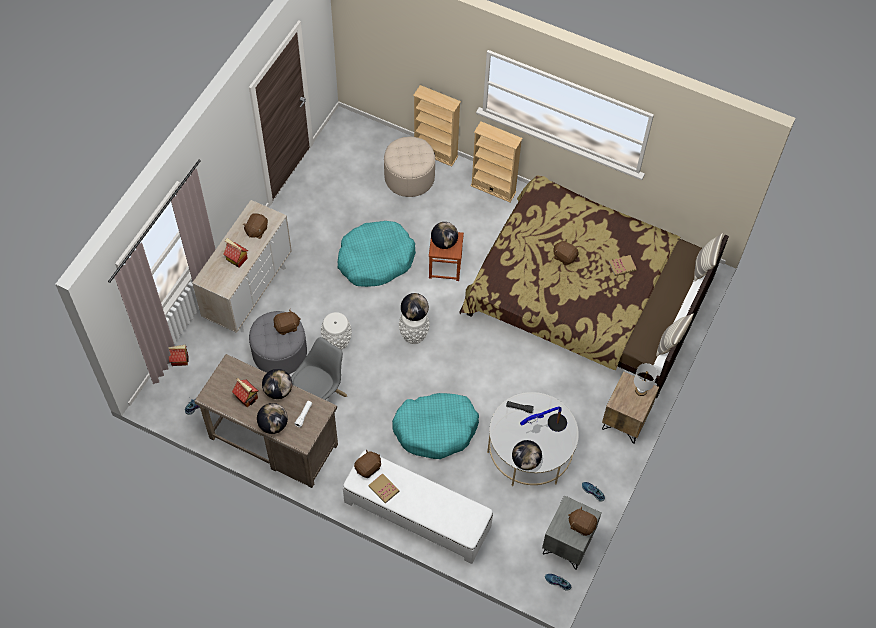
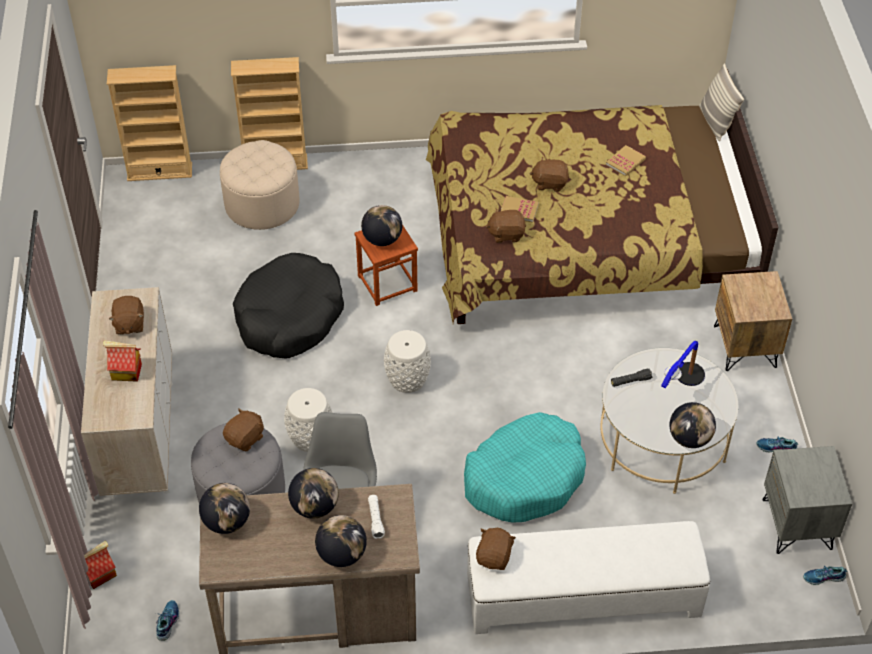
camera: 30 degrees left, 10 degrees down
(247, 397) = (276, 538): toy house -> none
(375, 259) = (289, 317): turquoise dog bed -> black dog bed
(383, 488) = (536, 571): book -> book (519, 210)
(414, 314) = (406, 341): globe -> globe (227, 522)
(493, 188) = (379, 170): beige bookcase -> beige bookcase (159, 171)
(581, 525) = (824, 473): brown plush toy -> brown plush toy (506, 234)
(641, 390) = (760, 285): white table lamp -> none
(670, 343) = (748, 219): pillow -> none

